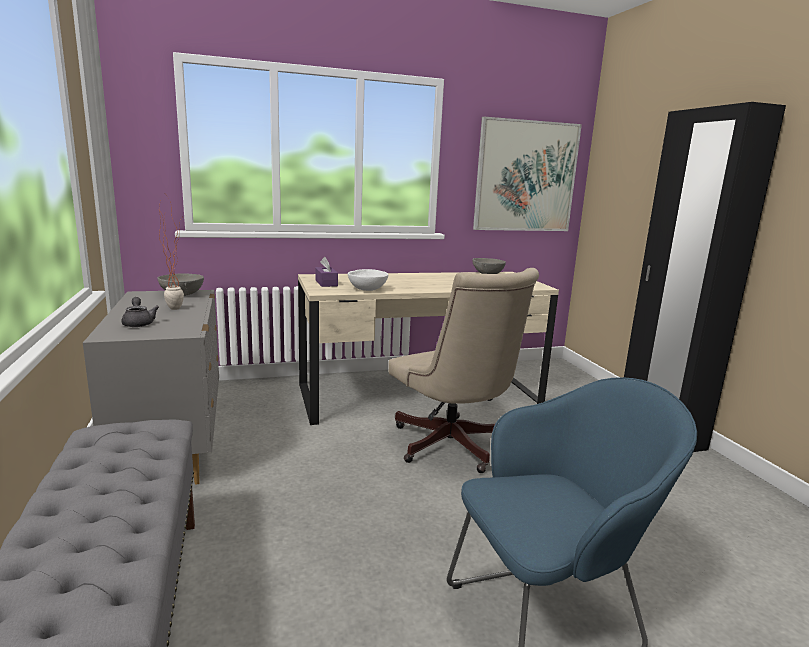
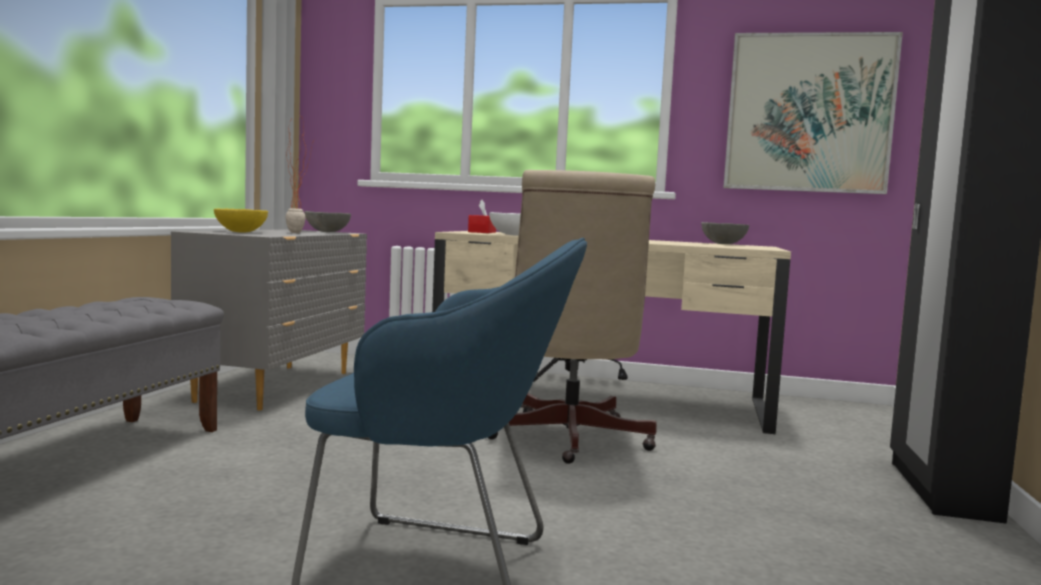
camera: 30 degrees right, 10 degrees down
(139, 323) = (241, 232): grey teapot -> yellow bowl
(326, 283) = (482, 232): purple tissue box -> red tissue box

